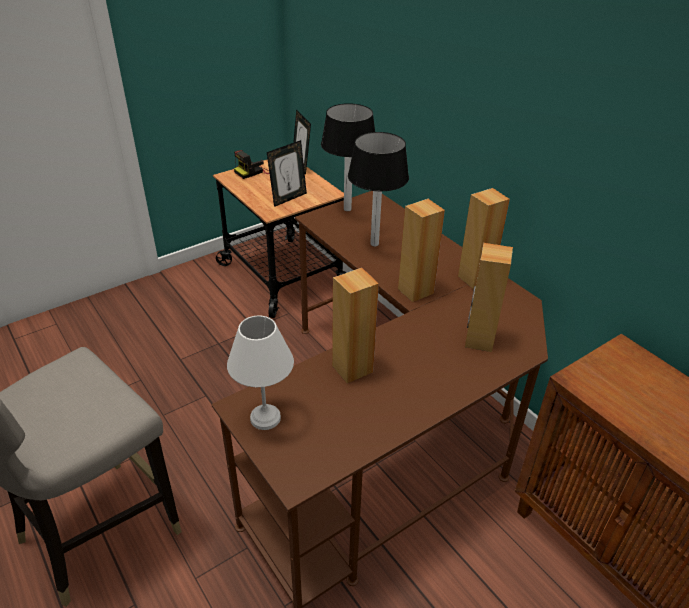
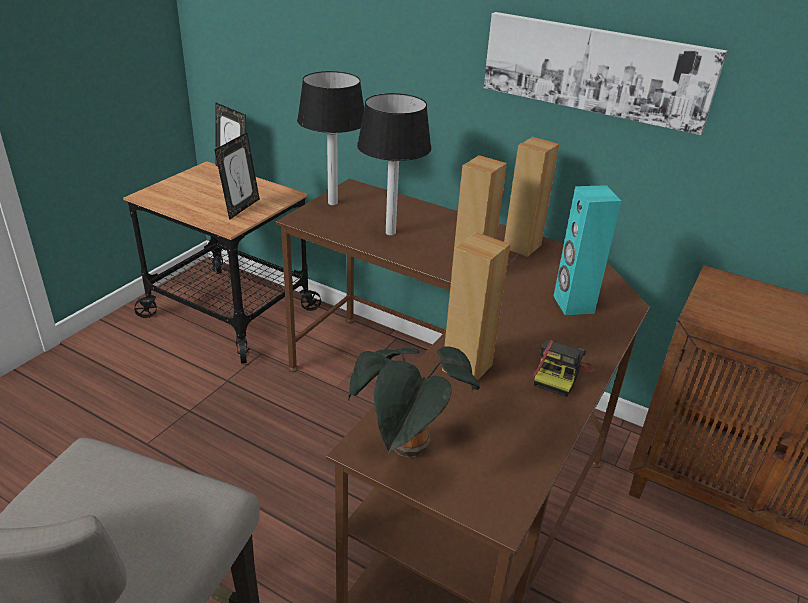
camera: 25 degrees left, 5 degrees down
(253, 172) = (175, 186): camera -> camera (560, 374)
(266, 417) = (408, 450): white table lamp -> potted plant
(479, 340) = (573, 304): brown speaker -> turquoise speaker
(550, 139) = (595, 69): none -> picture

